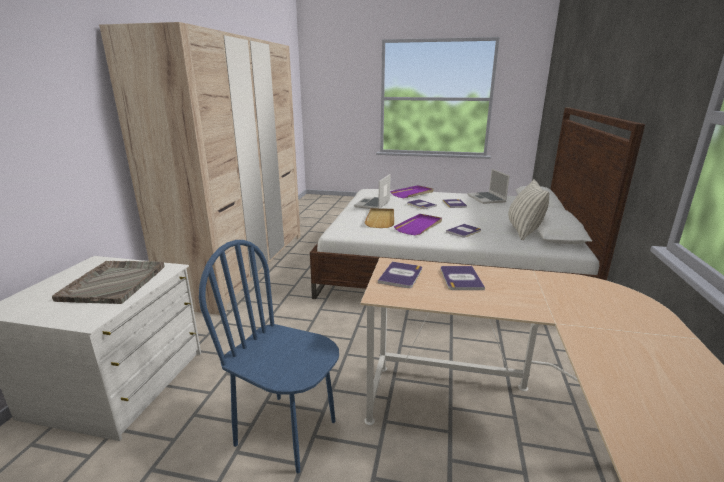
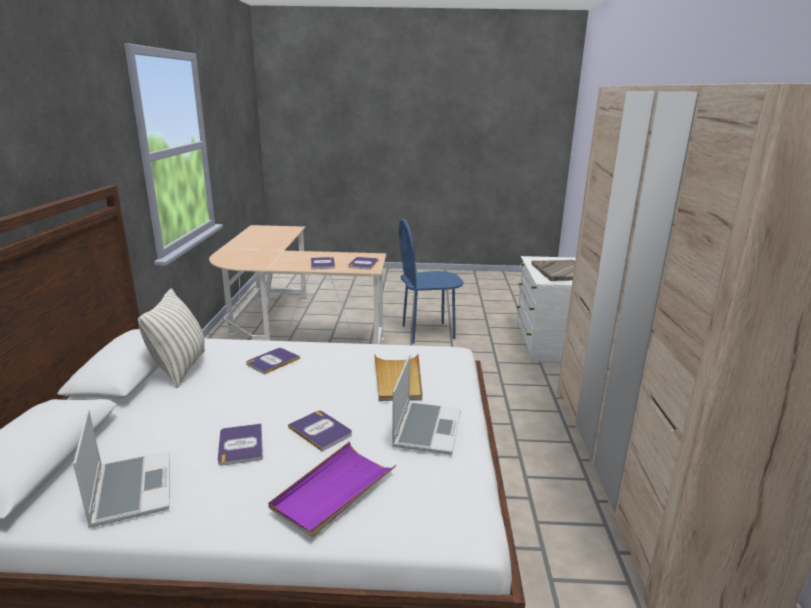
camera: 170 degrees right, 0 degrees up
(286, 432) = (428, 332): blue chair -> blue chair turned 150 degrees clockwise
(419, 226) = (335, 367): purple tray -> none

